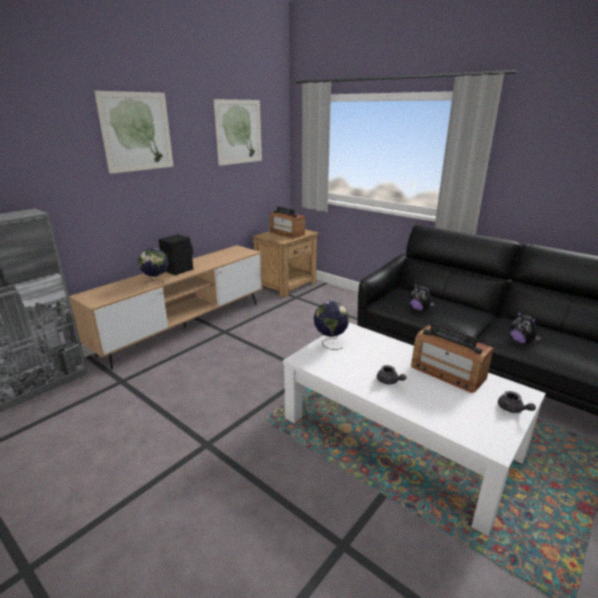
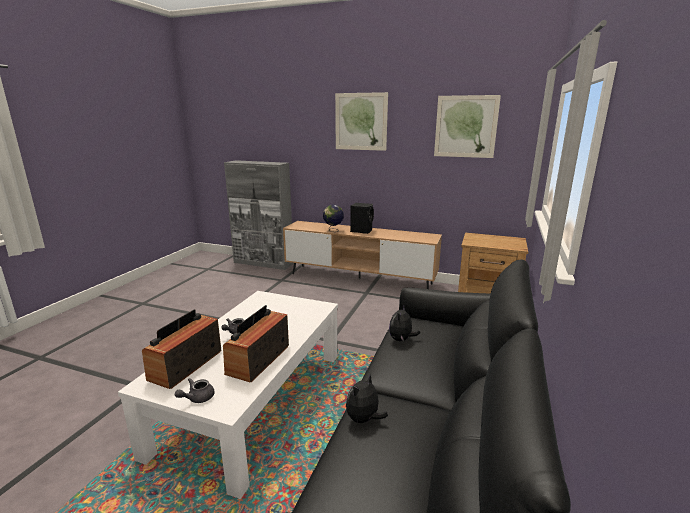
camera: 70 degrees right, 5 degrees down
(286, 233) = (496, 241): radio -> radio (186, 365)
(330, 342) = (291, 302): globe -> none

